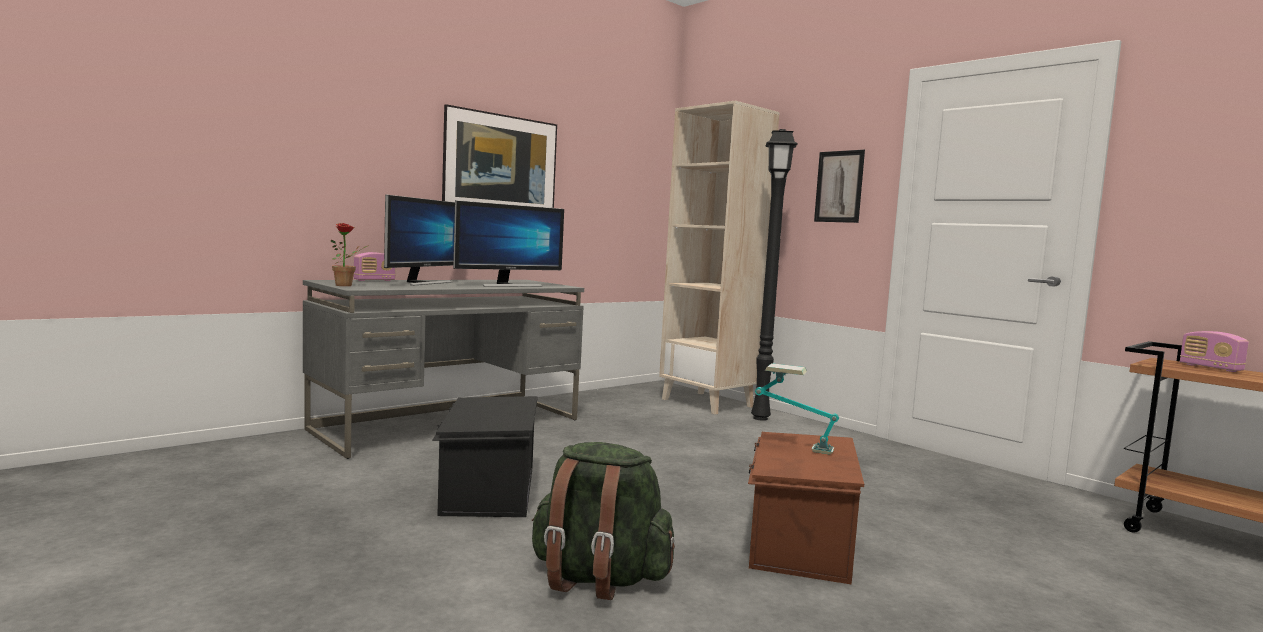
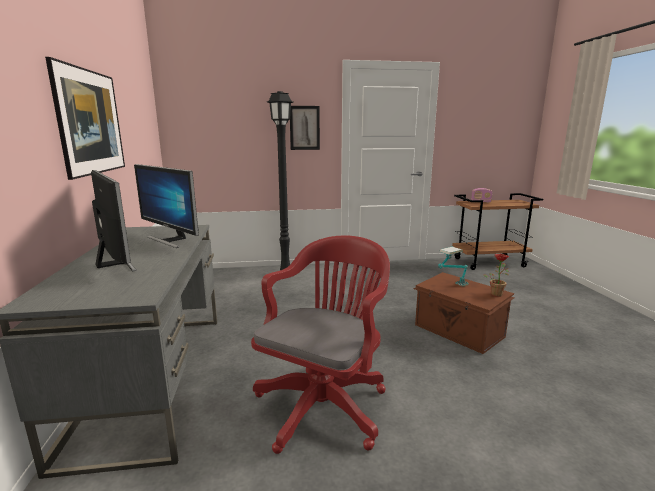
camera: 55 degrees left, 10 degrees up
(347, 285) = (107, 298): potted plant -> potted plant (496, 293)
(374, 280) = (63, 279): radio -> none
(487, 491) = (325, 403): black storage box -> red office chair
(508, 285) = (171, 240): monitor -> monitor turned 135 degrees clockwise
(598, 579) = (484, 403): green backpack -> none
(708, 403) = (241, 275): beige bookcase -> none

